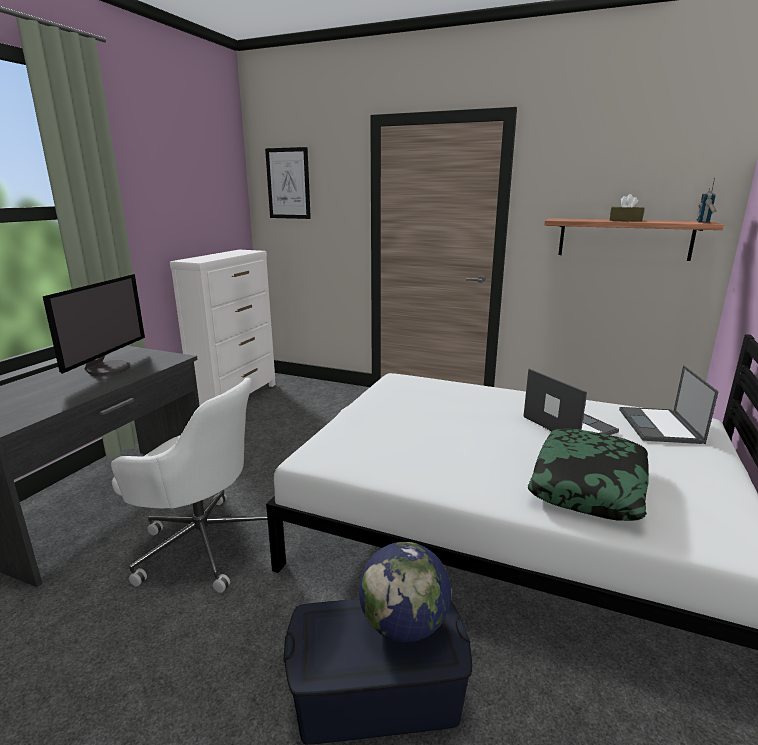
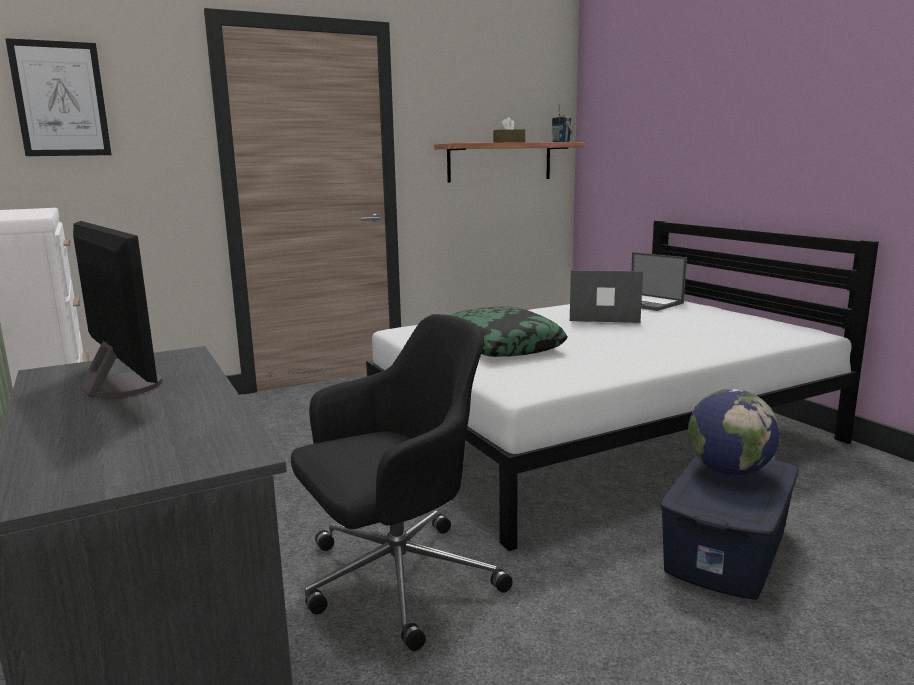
camera: 50 degrees left, 5 degrees down
(202, 543) = (395, 580): white office chair -> black office chair
(589, 485) = (698, 336): pillow -> pillow (502, 345)

